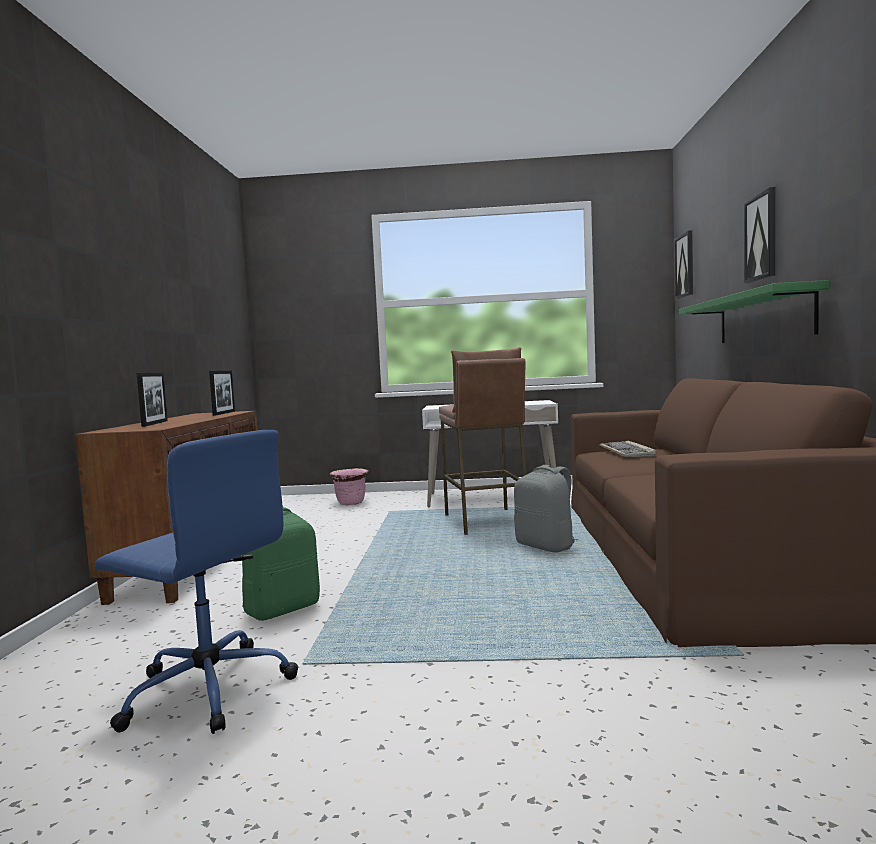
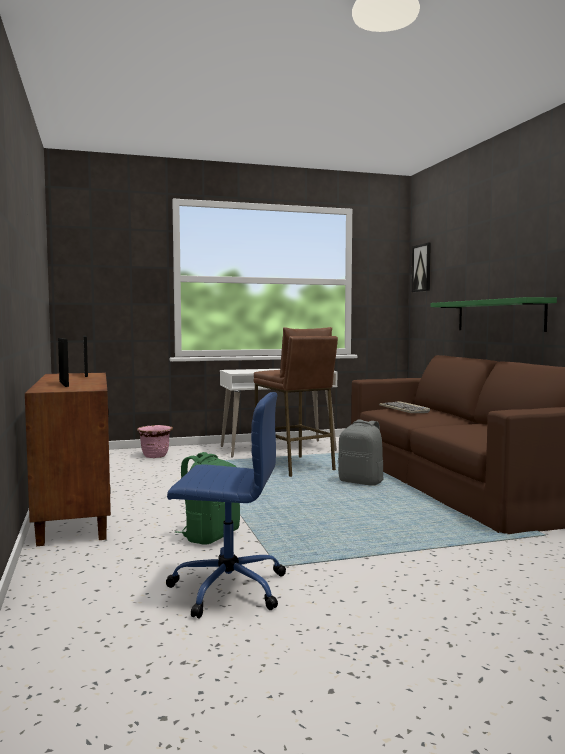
camera: 20 degrees left, 0 degrees up
(761, 237) = (499, 260): picture -> none

